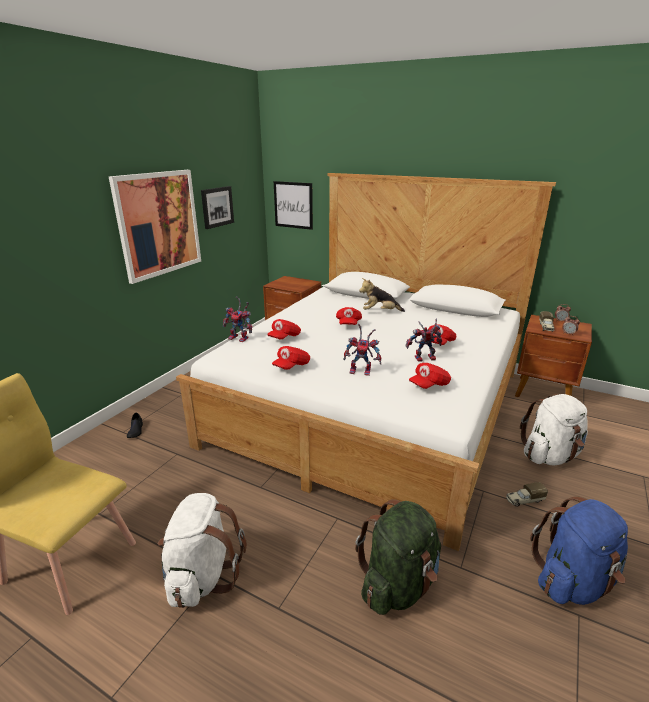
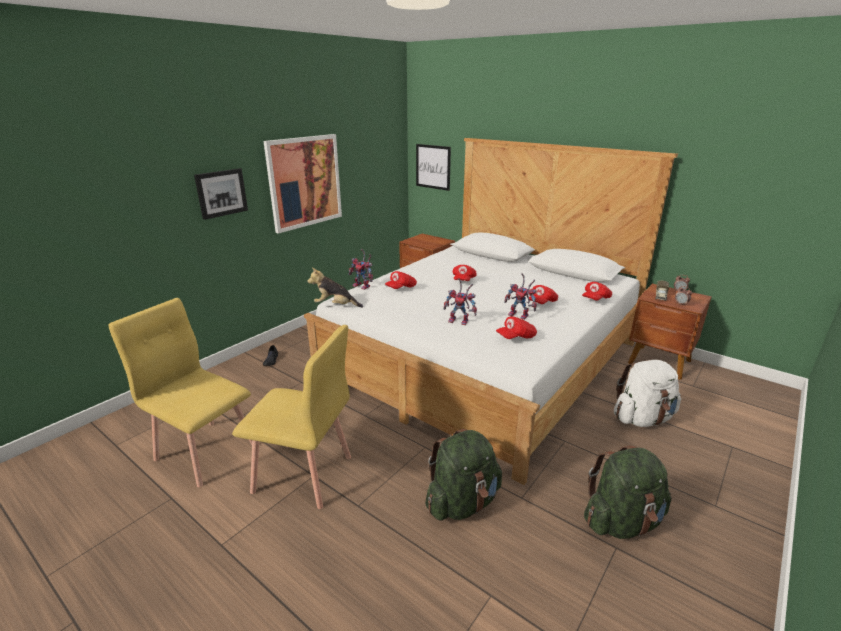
camera: 10 degrees right, 0 degrees up
(202, 575) = (303, 474): white backpack -> yellow chair
(217, 207) = (360, 167): picture -> picture (221, 193)
(291, 366) = (399, 312): red cap -> red cap (595, 299)
(380, 312) = (498, 271): plush toy -> plush toy (335, 306)
(423, 359) = (520, 315): toy robot -> toy robot turned 150 degrees counterclockwise
(524, 500) = (601, 453): toy truck -> none
(573, 581) = (621, 522): blue backpack -> green backpack

